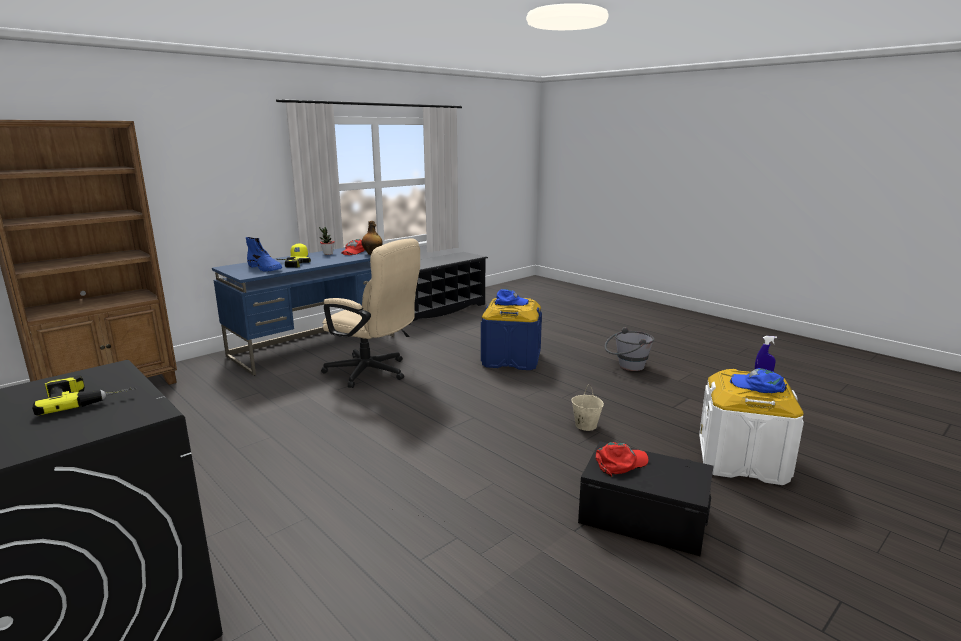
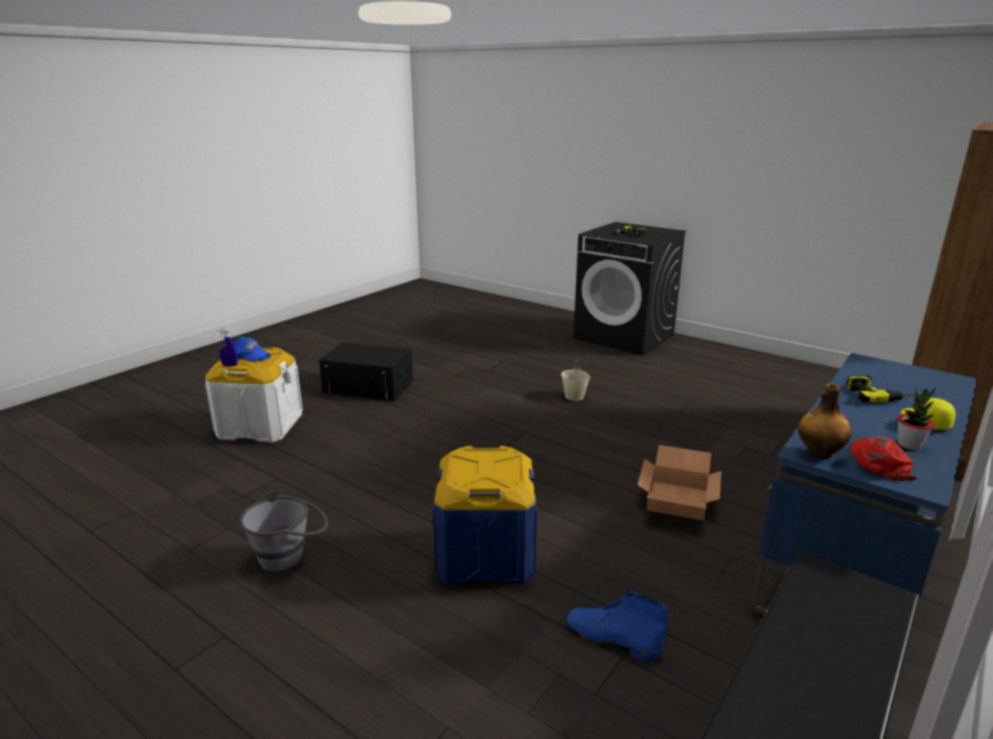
camera: 170 degrees right, 5 degrees up
(265, 268) = (888, 380): blue boot -> blue boot (611, 638)
(373, 373) = (676, 499): beige office chair -> cardboard box
(510, 302) = (488, 468): blue cap -> none
(585, 425) = (389, 446): beige bucket -> beige bucket (574, 396)
(621, 463) = (382, 356): red cap -> none

